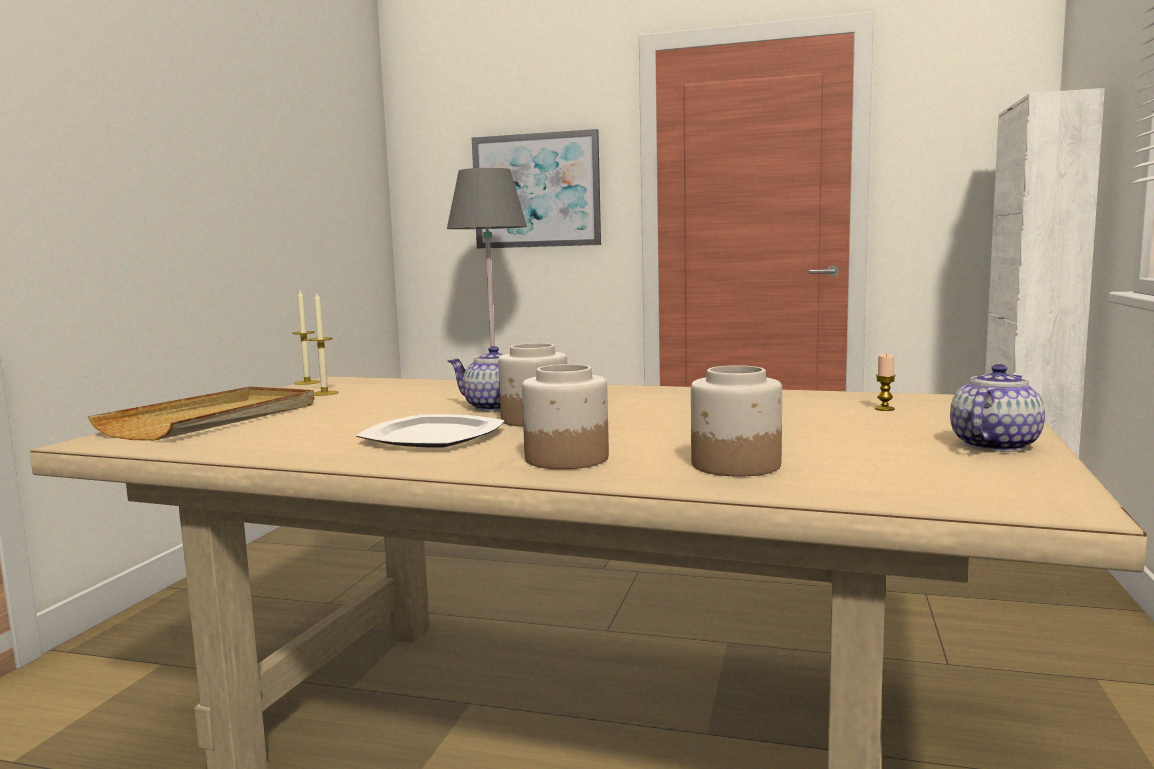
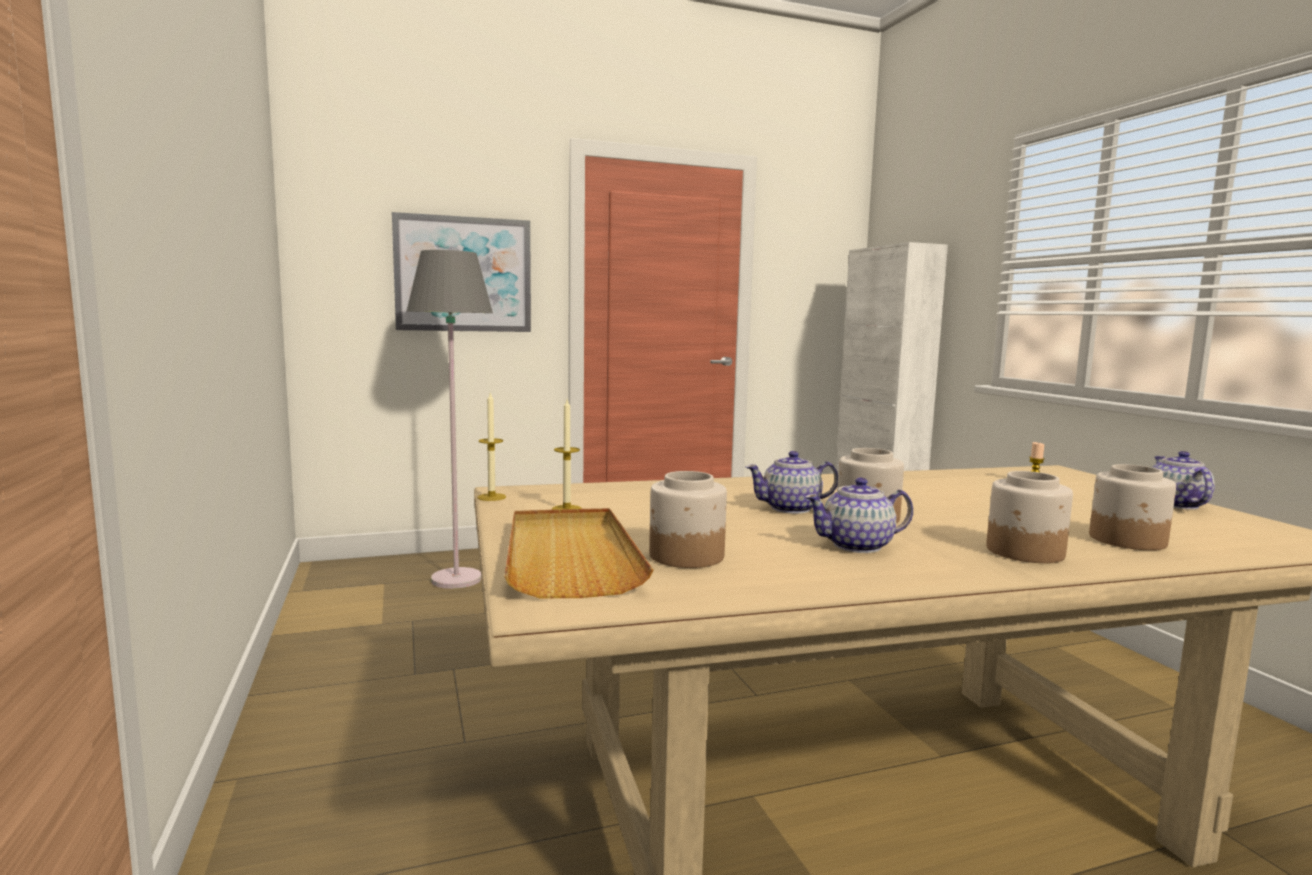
camera: 35 degrees left, 0 degrees up
(281, 427) = (686, 556): none -> jar
(433, 436) = (858, 546): plate -> teapot

